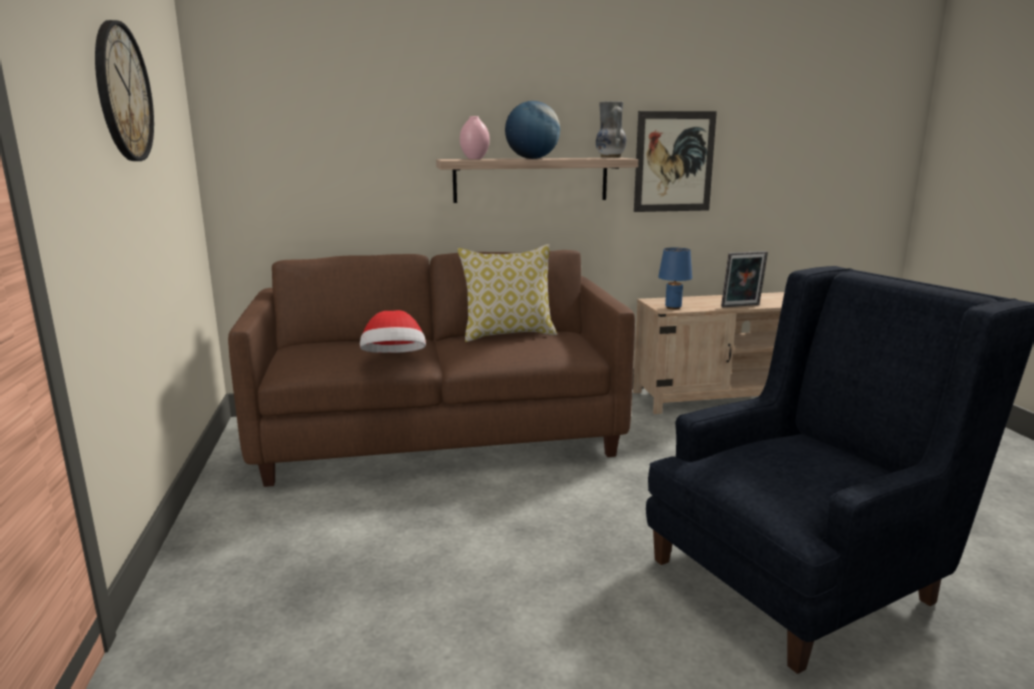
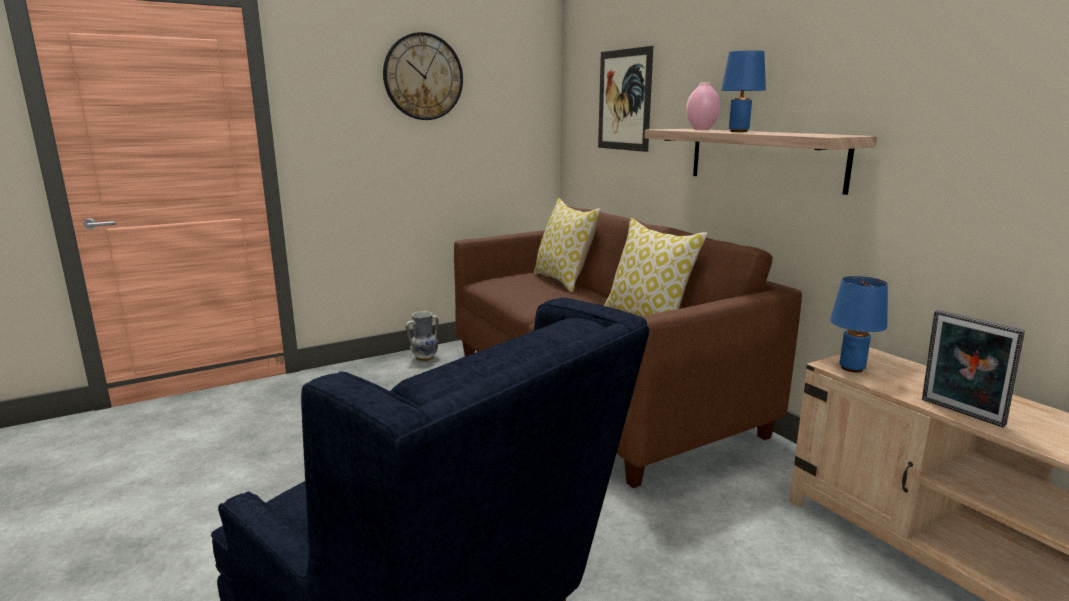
camera: 70 degrees right, 0 degrees up
(353, 340) = (564, 280): none -> pillow
(394, 360) = (523, 297): hat -> none
(532, 158) = (738, 131): globe -> blue table lamp
(609, 157) = (834, 135): vase -> vase (424, 358)
(674, 162) = (963, 147): picture -> picture (624, 100)

